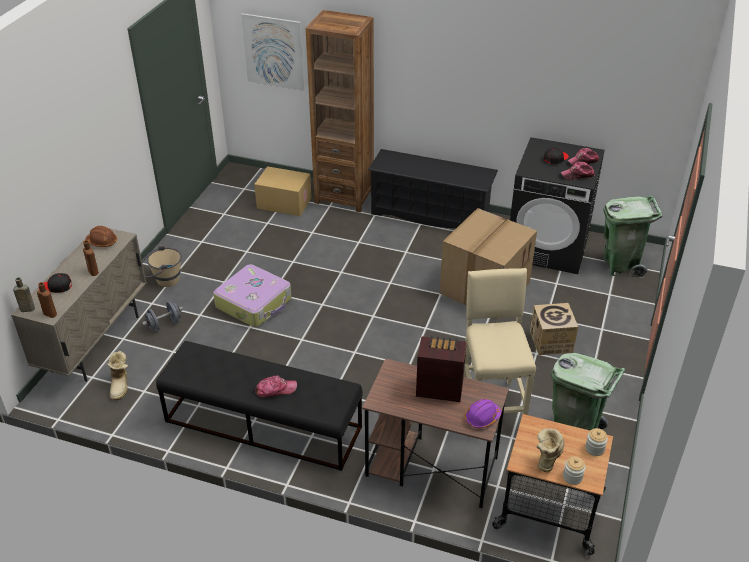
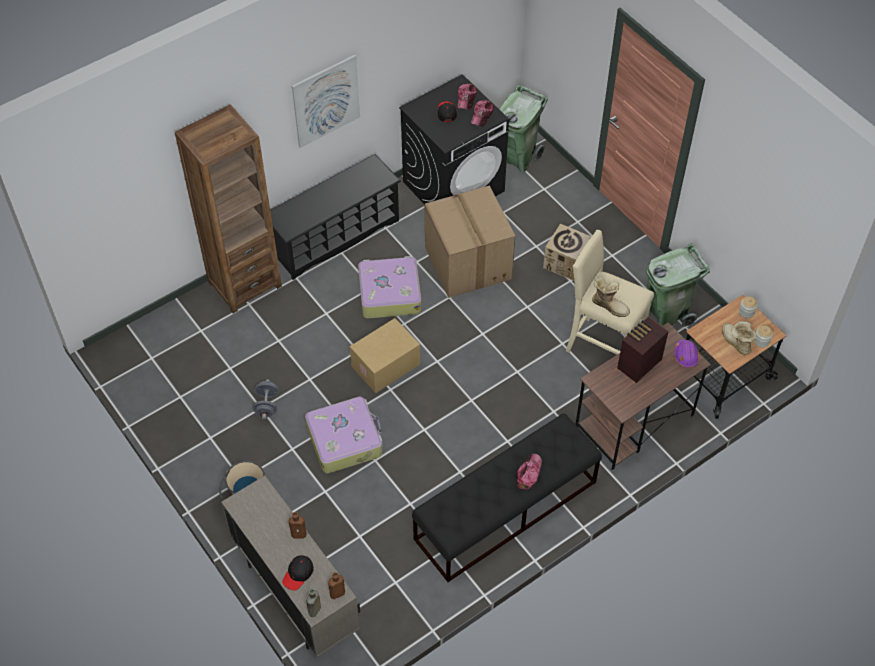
camera: 55 degrees left, 15 degrees up
(102, 242) = (254, 508): brown hard hat -> none
(121, 386) = (373, 598): boot -> boot (609, 305)
(164, 324) = (315, 526): grey dumbbell -> grey dumbbell (267, 405)
(273, 52) = (123, 206): picture -> picture (326, 101)
(283, 203) = (209, 338): cardboard box -> cardboard box (386, 366)
(409, 262) = (389, 293): none -> suitcase

